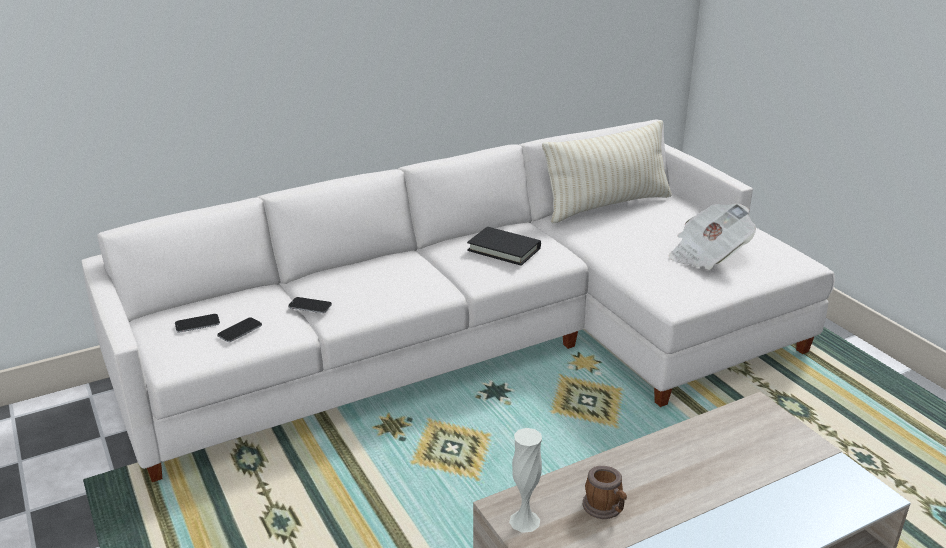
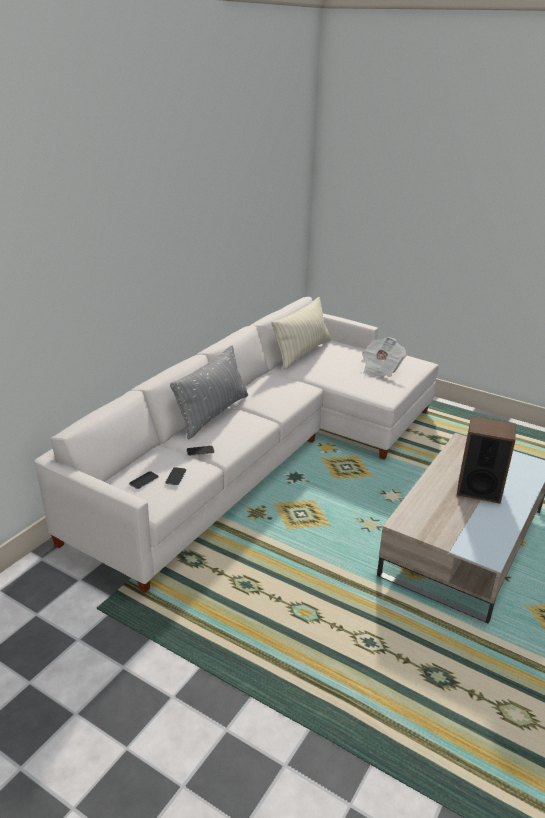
camera: 30 degrees left, 0 degrees up
(383, 261) = (213, 414): none -> grey pillow
(504, 249) = (275, 391): black book -> none
(524, 521) = (414, 526): white vase -> none
(605, 508) = (443, 507): mug -> none
(703, 501) = (479, 489): none -> speaker

